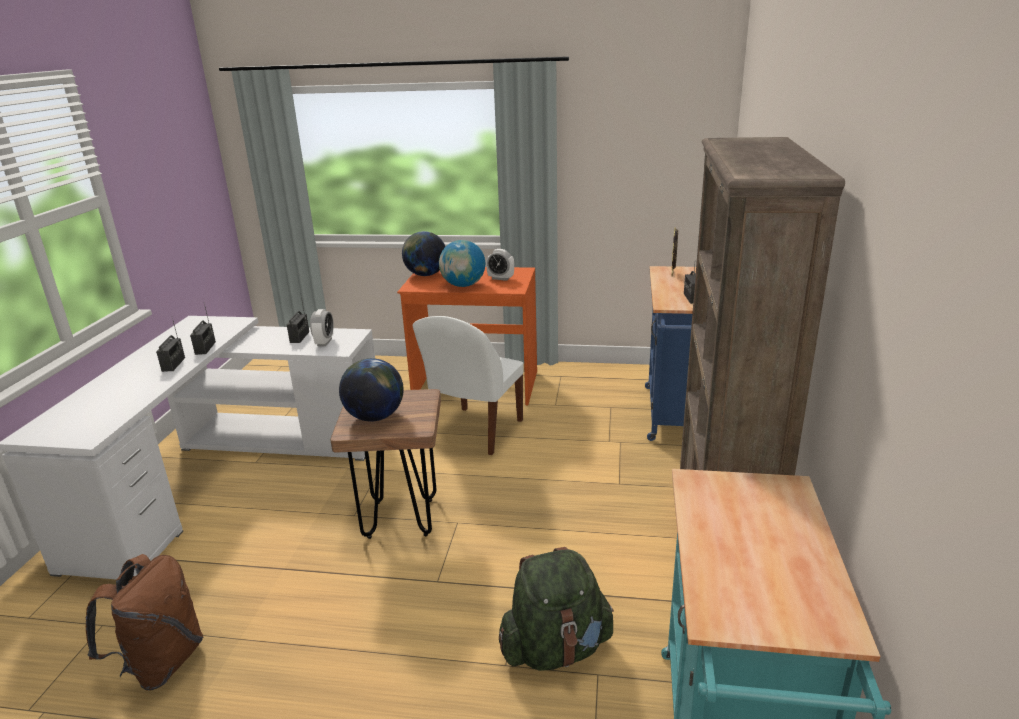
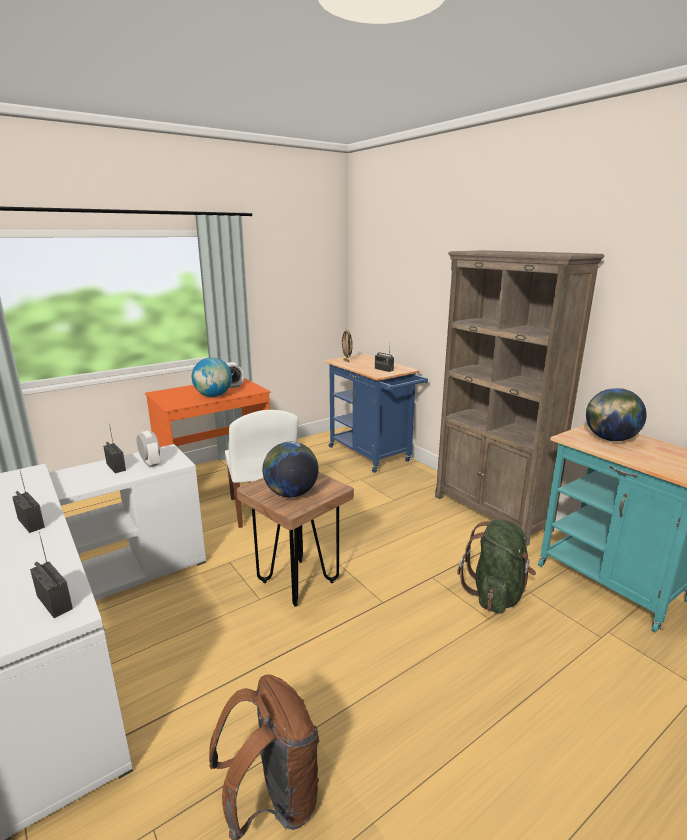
camera: 45 degrees left, 5 degrees down
(205, 348) = (40, 500): radio -> radio (55, 602)
(425, 275) = (165, 396): globe -> globe (610, 439)

